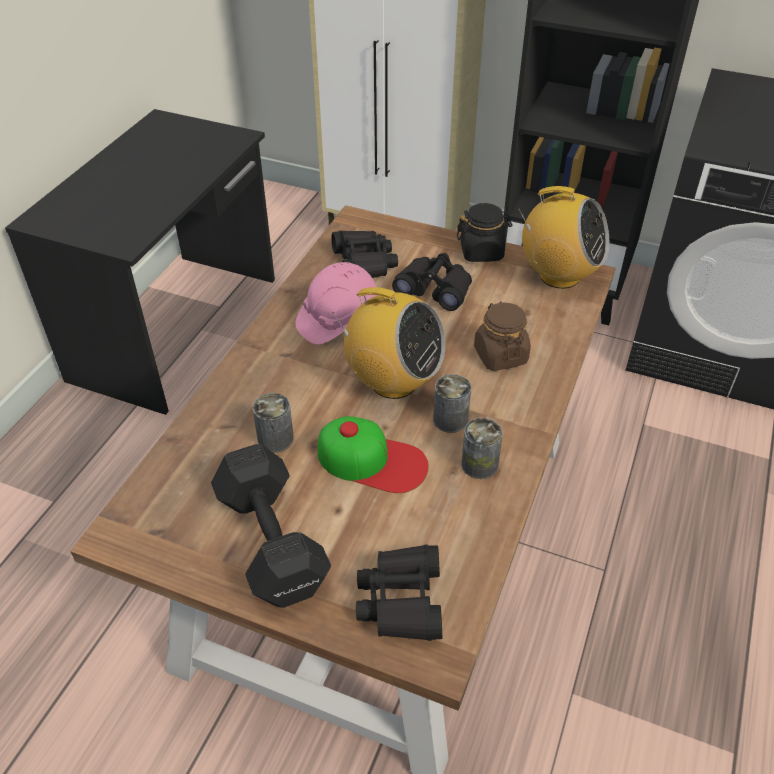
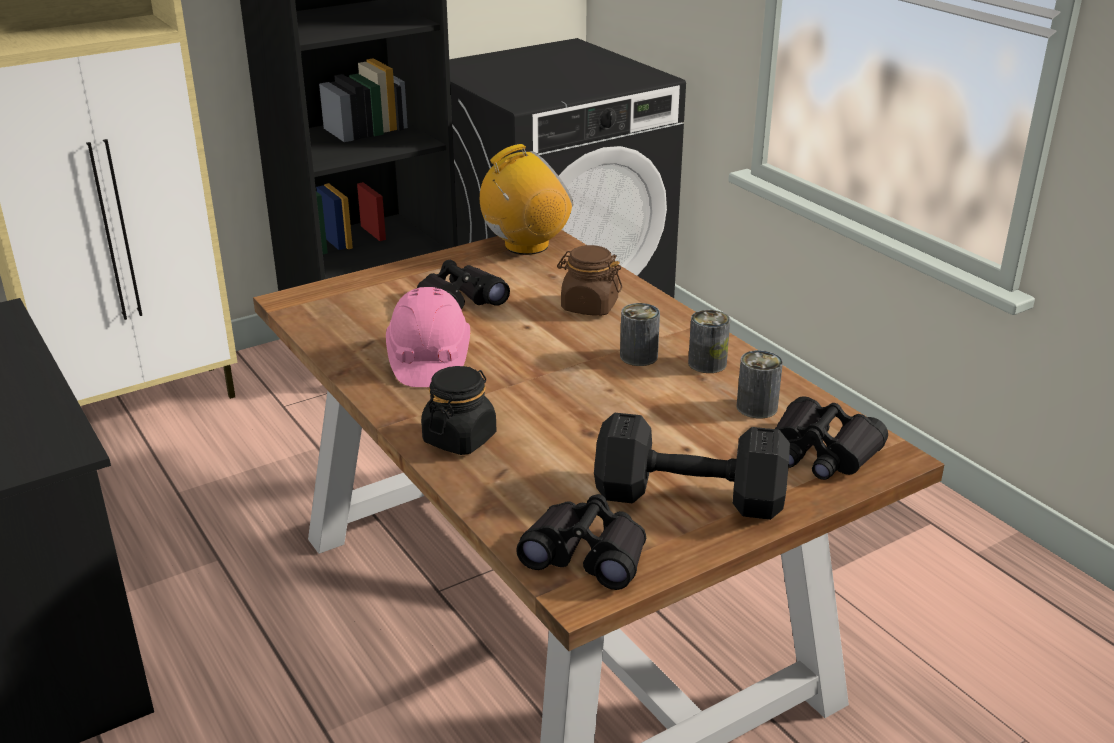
camera: 55 degrees left, 15 degrees down
(275, 439) = (554, 451): can -> can (757, 407)
(364, 263) = (364, 319): black binoculars -> black binoculars (587, 555)
(372, 460) = (644, 410): cap -> none
(393, 382) = (556, 365): radio -> none
(482, 252) = (442, 263): black jar -> black jar (460, 438)

